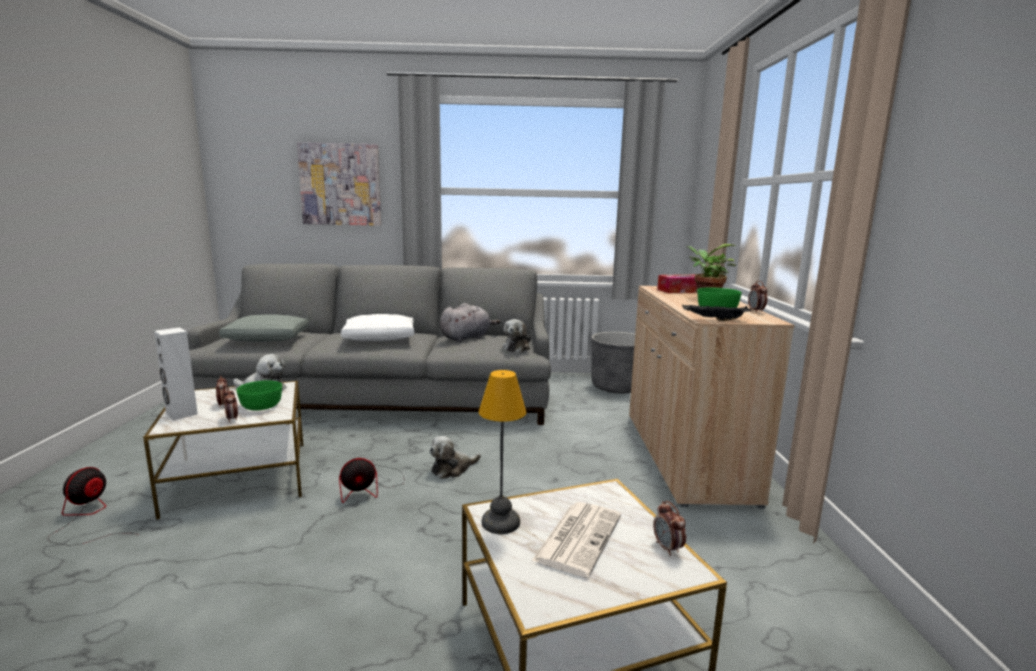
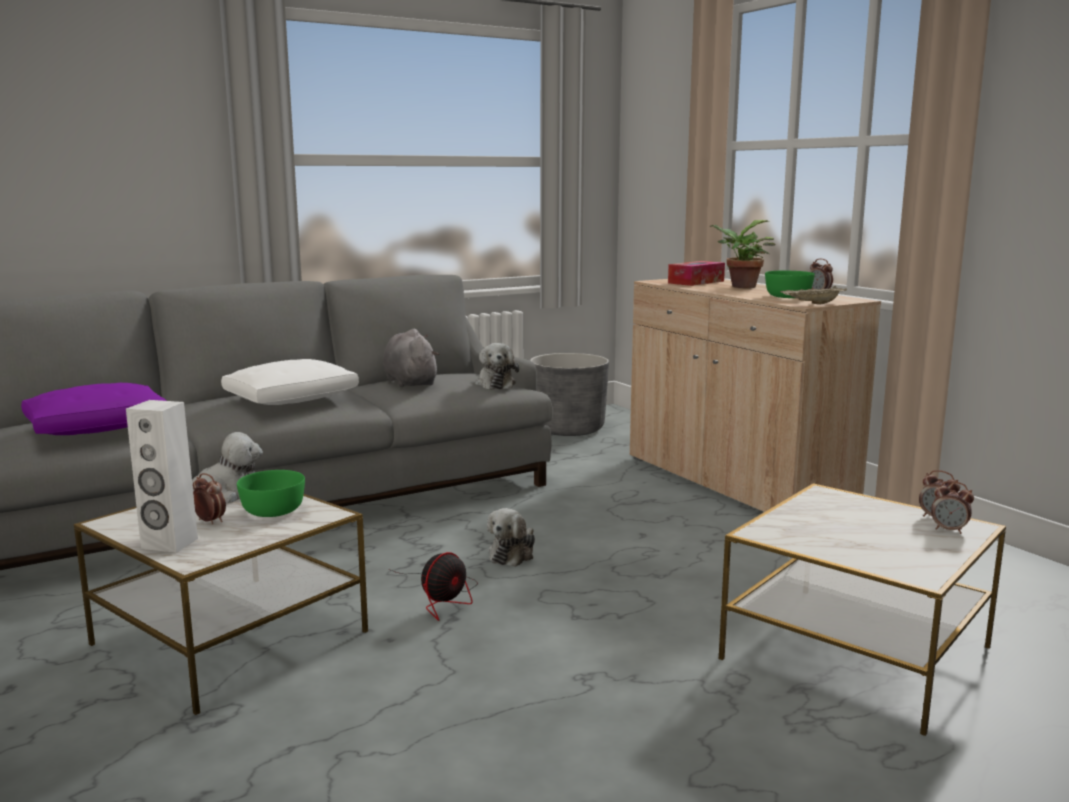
camera: 30 degrees left, 0 degrees up
(87, 518) = (70, 749): fan -> none
(232, 419) = (269, 531): alarm clock -> alarm clock (949, 530)
(268, 339) = (99, 427): grey pillow -> purple pillow
(340, 184) = (111, 151): picture -> none
(467, 338) = (410, 382): grey plush toy -> grey plush toy turned 45 degrees counterclockwise
(499, 523) = (786, 537): table lamp -> none
(578, 537) = (864, 529): newspaper -> none
(714, 320) = (813, 304): black tray -> beige tray

